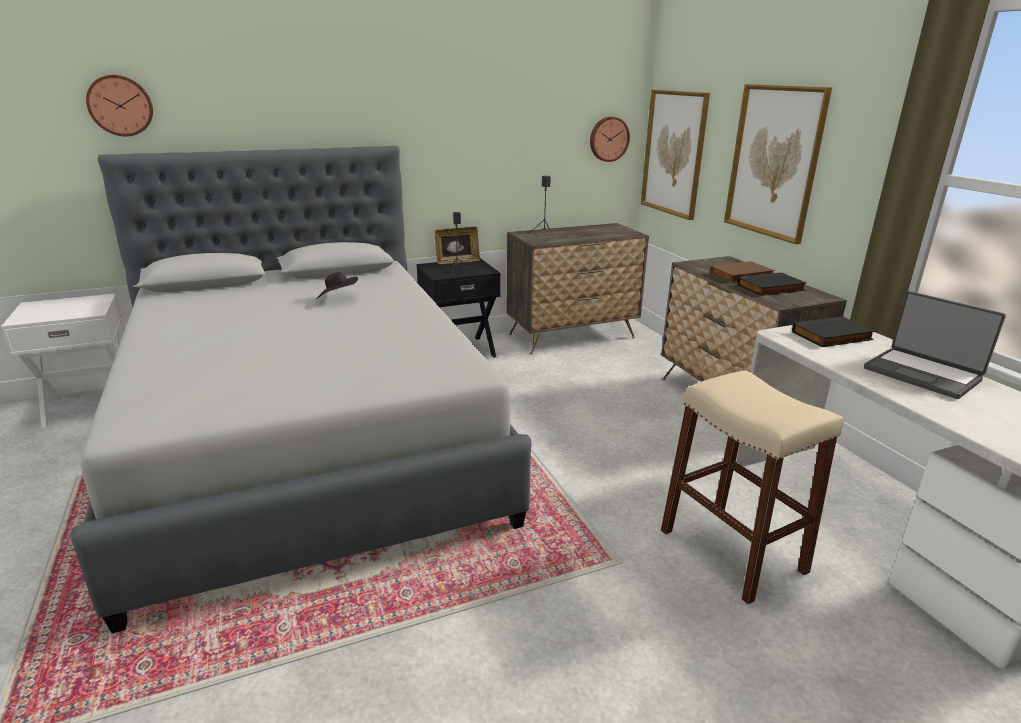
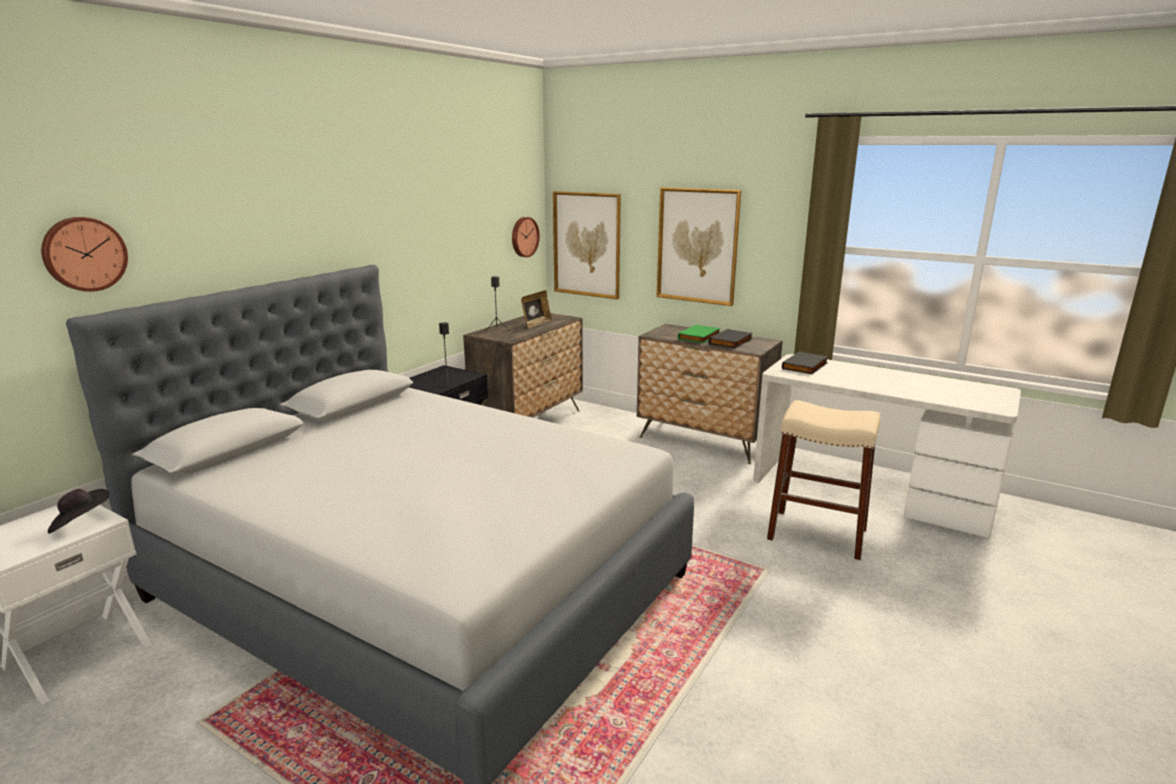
camera: 35 degrees left, 5 degrees down
(338, 298) = (411, 428): black hat -> black hat (81, 523)
(457, 261) = (429, 372): picture frame -> picture frame (536, 324)
(741, 276) = (700, 337): brown book -> green book
(922, 374) = (878, 377): laptop -> none

